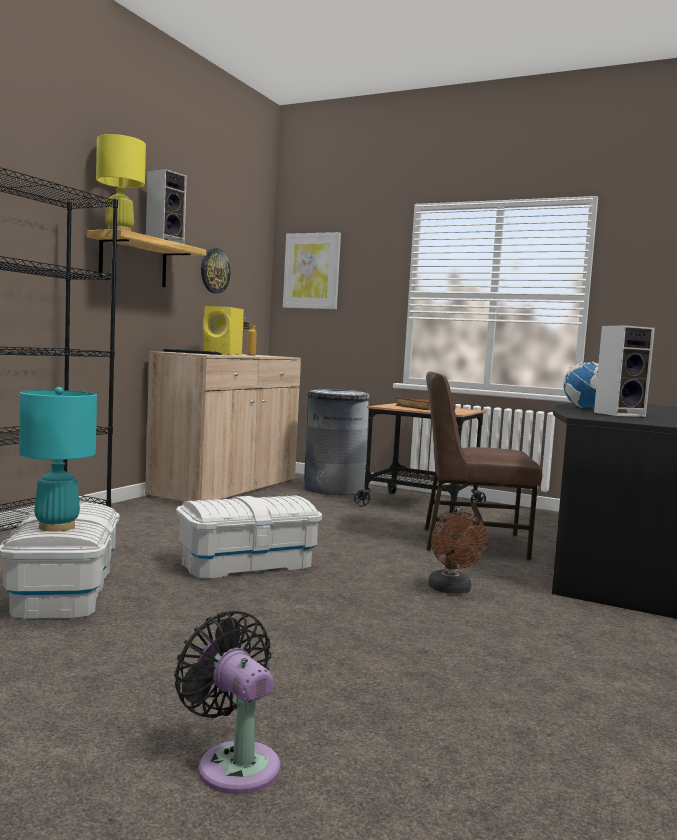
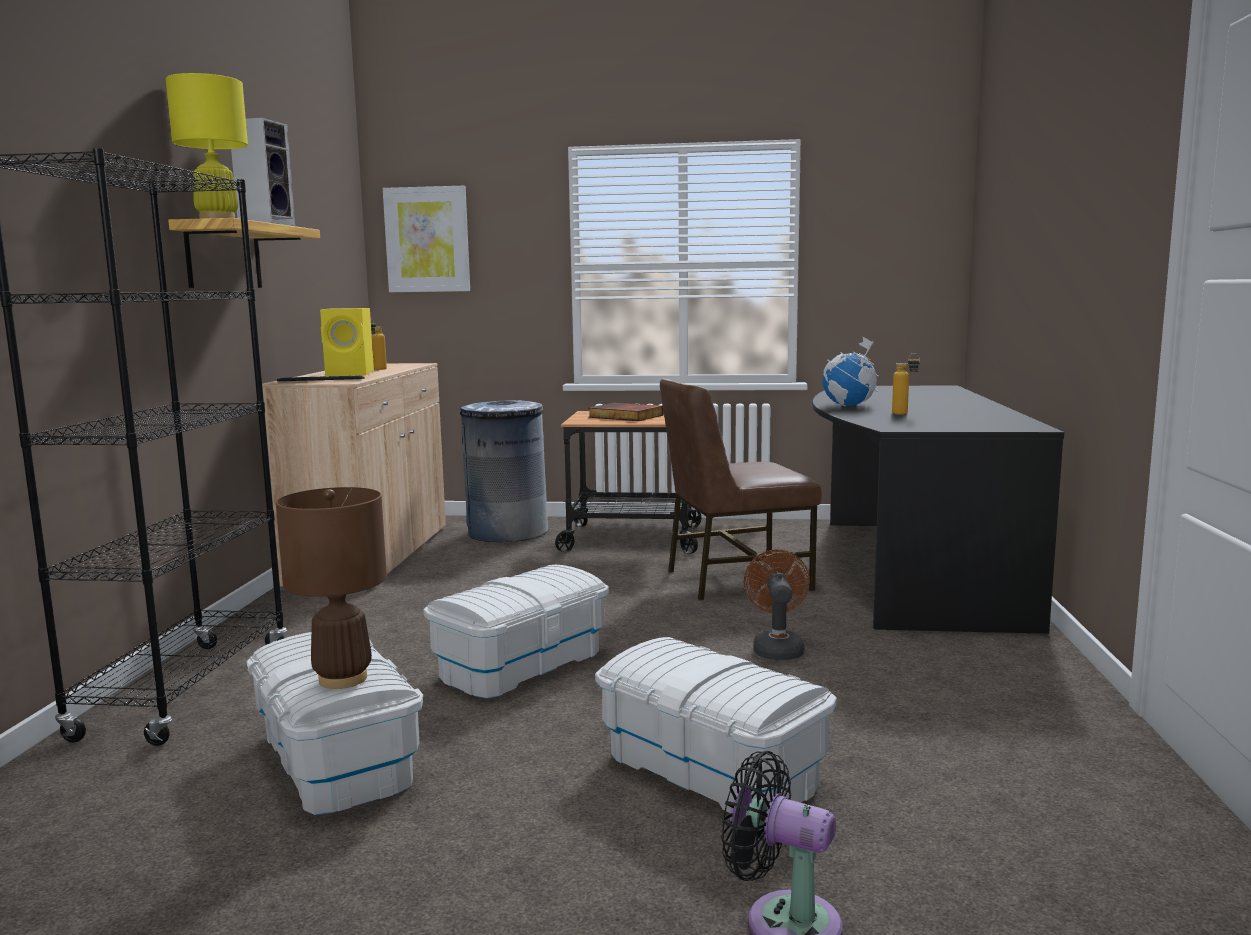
camera: 20 degrees left, 5 degrees up
(56, 527) = (342, 679): turquoise table lamp -> brown table lamp
(214, 271) = (309, 253): wall clock -> none
(301, 654) = (710, 770): none -> white storage box
(452, 590) = (777, 648): brown fan -> brown fan turned 150 degrees counterclockwise
(620, 414) = (905, 414): speaker -> bottle

